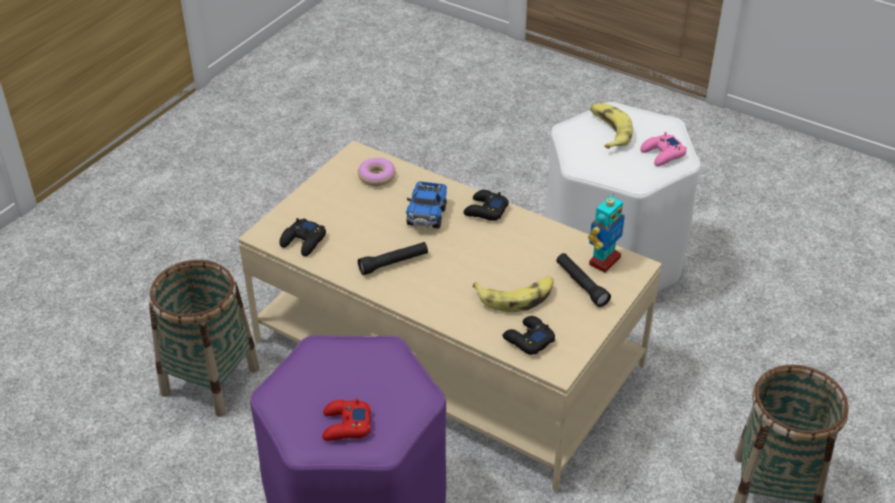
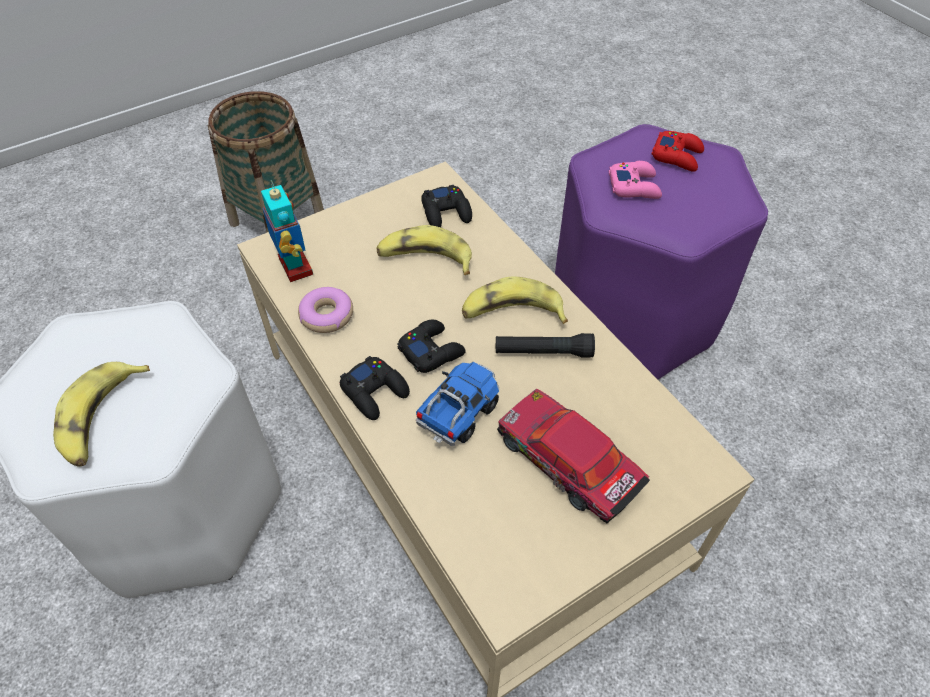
camera: 155 degrees left, 10 degrees up
(210, 380) = (762, 528): basket -> none
(303, 241) = (654, 433): black game controller -> black game controller (431, 350)
(350, 213) = (568, 463): none -> toy car
(376, 177) = (495, 526): donut -> donut (327, 315)
(428, 280) = (511, 313): none -> banana
(581, 285) = (345, 248): black flashlight -> none
(604, 261) = (294, 267): toy robot -> toy robot turned 90 degrees clockwise
(662, 154) = (82, 344): pink game controller -> pink game controller (634, 186)

